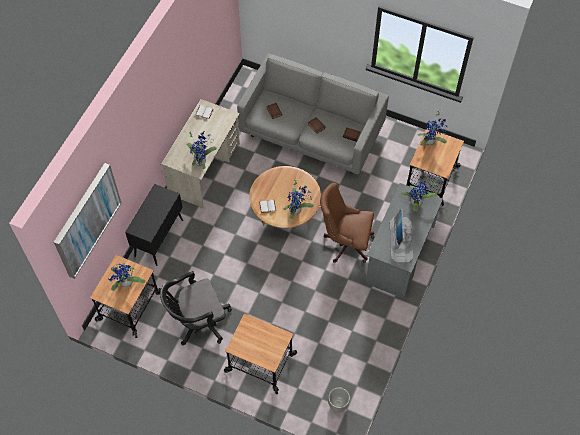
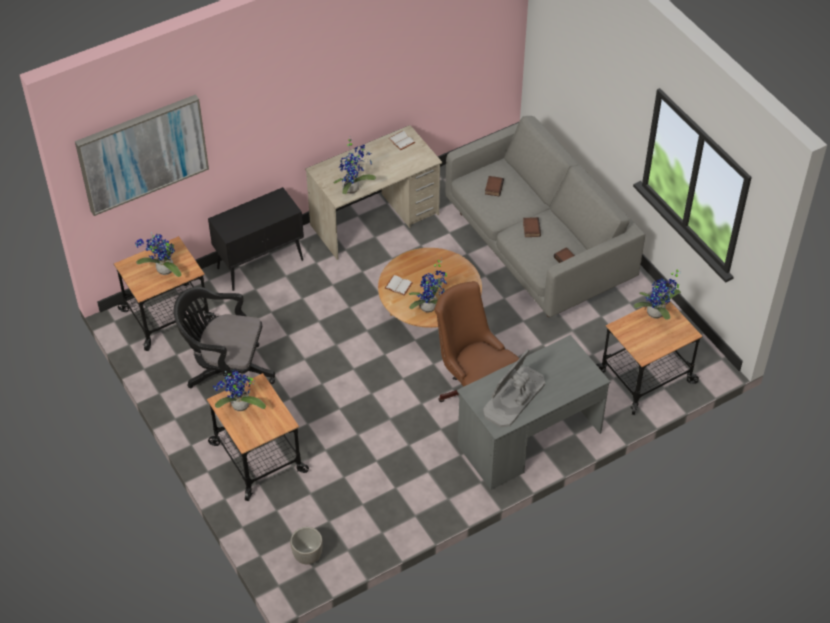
camera: 35 degrees right, 10 degrees down
(416, 204) = (570, 369): potted plant -> potted plant (239, 407)

